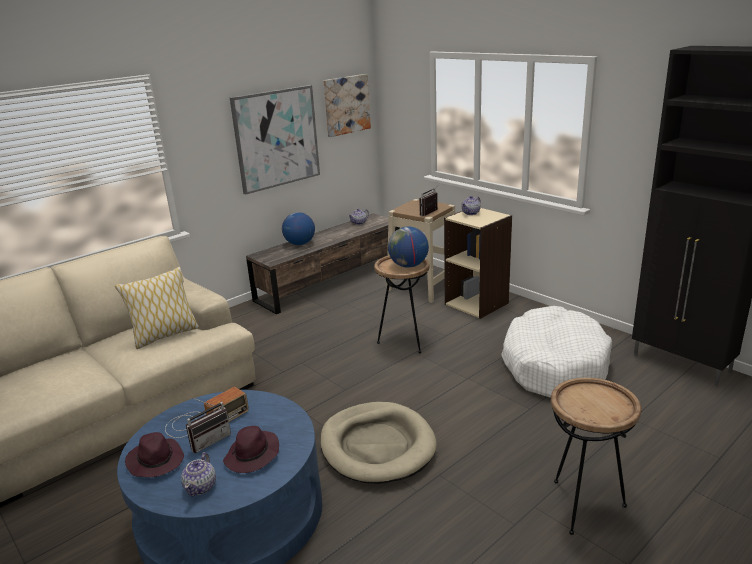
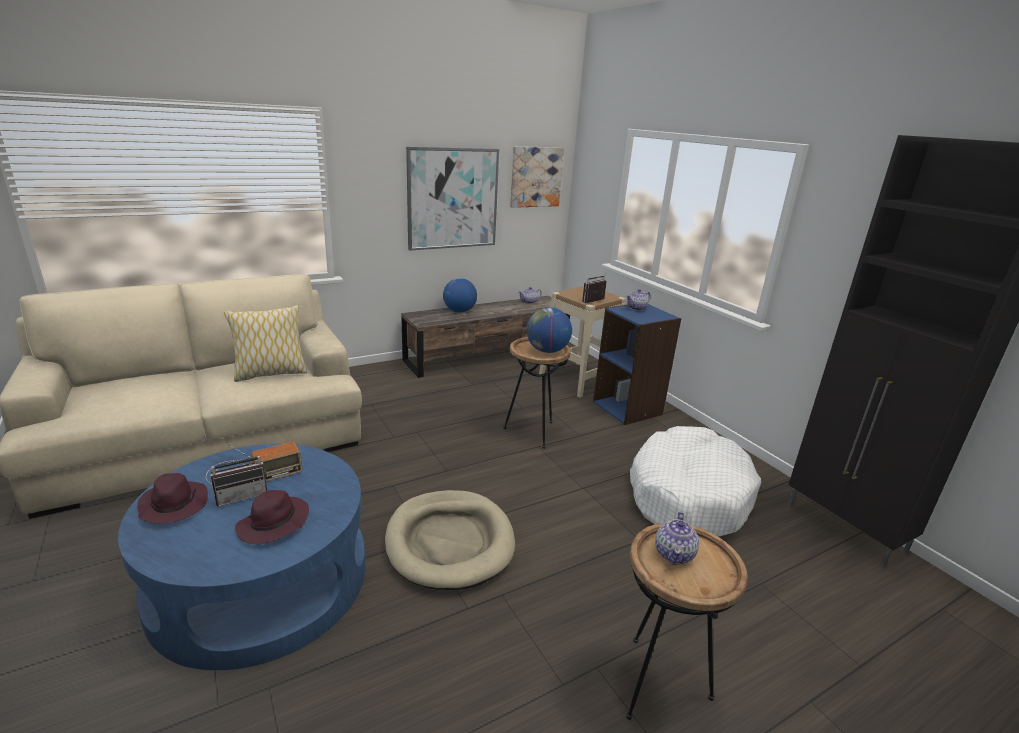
camera: 10 degrees right, 0 degrees up
(201, 487) = (197, 548): teapot -> teapot (674, 554)
(477, 303) = (628, 408): beige bookcase -> blue bookcase

